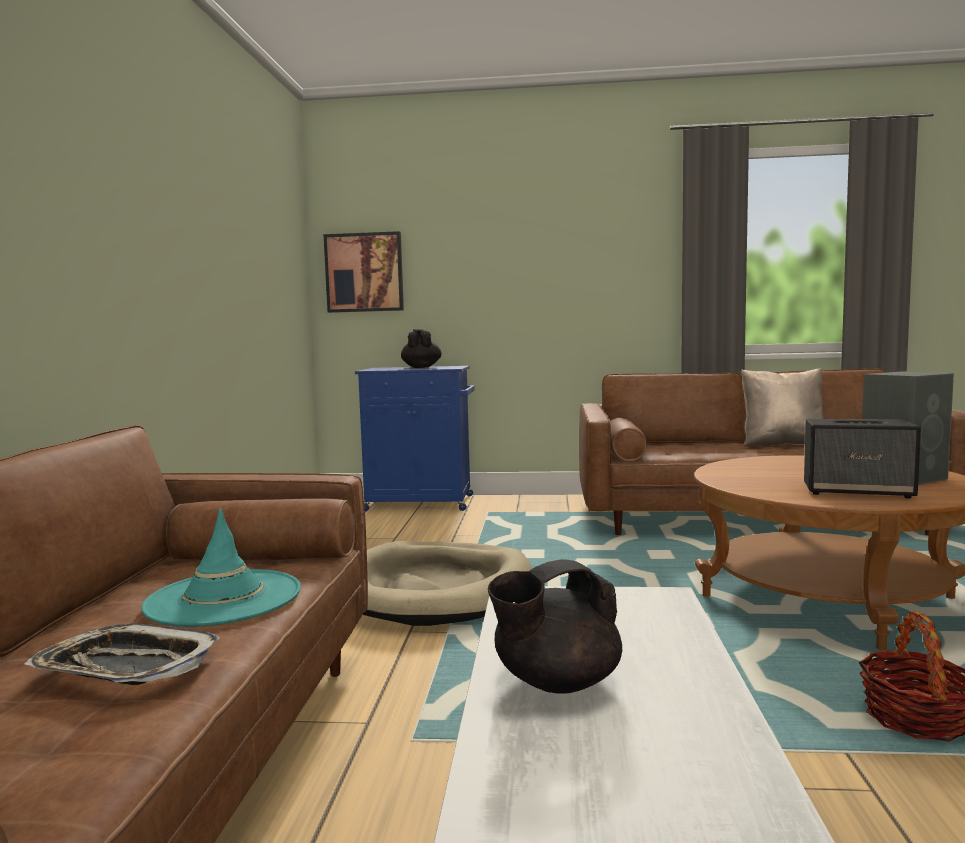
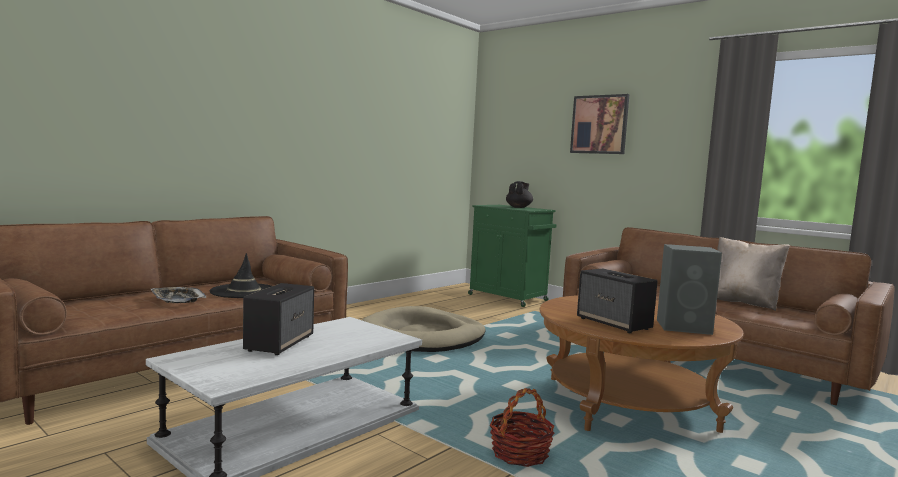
camera: 35 degrees right, 0 degrees up
(223, 598) = (243, 291): turquoise hat -> black hat
(364, 272) = (501, 142): picture -> picture (599, 124)
(422, 503) = (509, 298): blue cabinet -> green cabinet
(555, 682) = (280, 343): black teapot -> speaker

